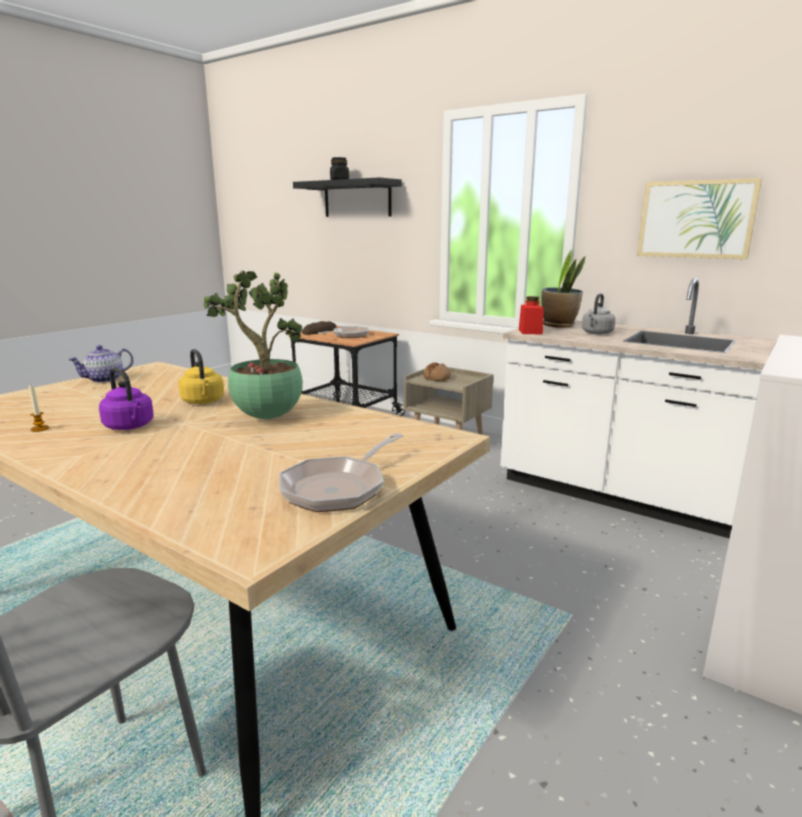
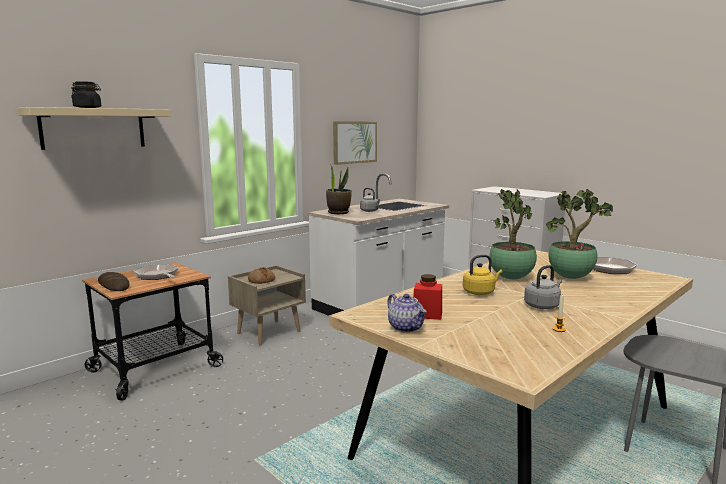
camera: 80 degrees left, 5 degrees down
(130, 427) = (542, 306): purple kettle -> grey kettle
(266, 453) = (572, 277): none -> potted plant
(357, 199) = (93, 128): black shelf -> beige shelf
(530, 332) = (358, 218): red jar -> red jar (427, 314)

